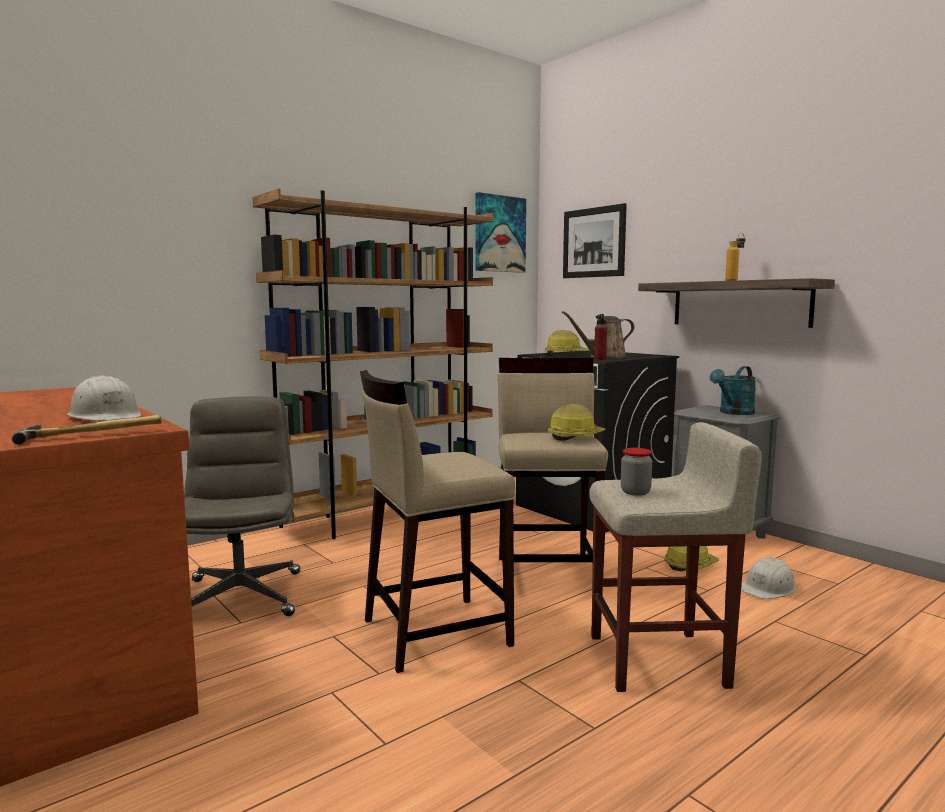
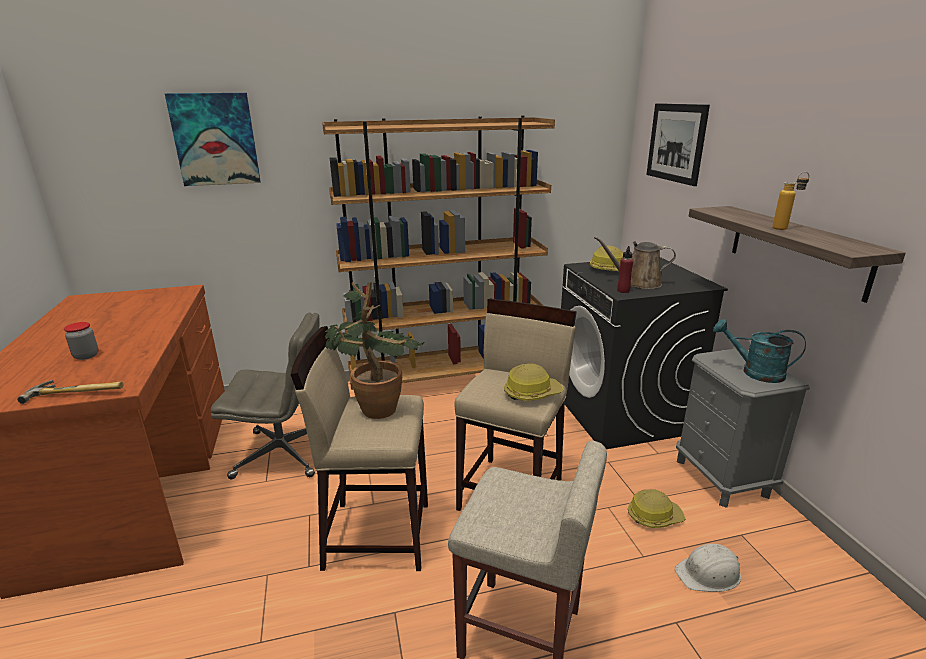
camera: 25 degrees right, 15 degrees up
(106, 416) = (130, 355): white hard hat -> none
(240, 596) = (284, 453): grey office chair -> grey office chair turned 75 degrees clockwise
(432, 457) = (374, 406): none -> potted plant
(499, 234) = (584, 127): picture -> picture (215, 139)
(635, 492) = (499, 502): jar -> jar (86, 356)
(733, 413) = (755, 372): turquoise watering can -> turquoise watering can turned 45 degrees clockwise

